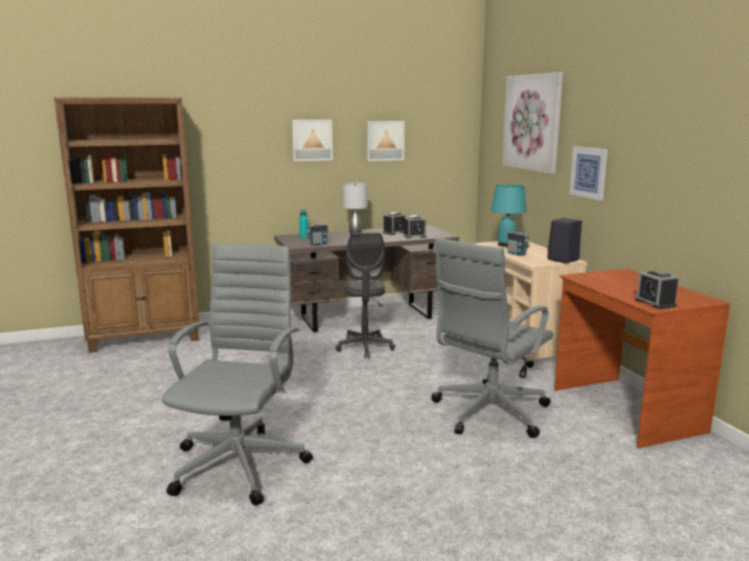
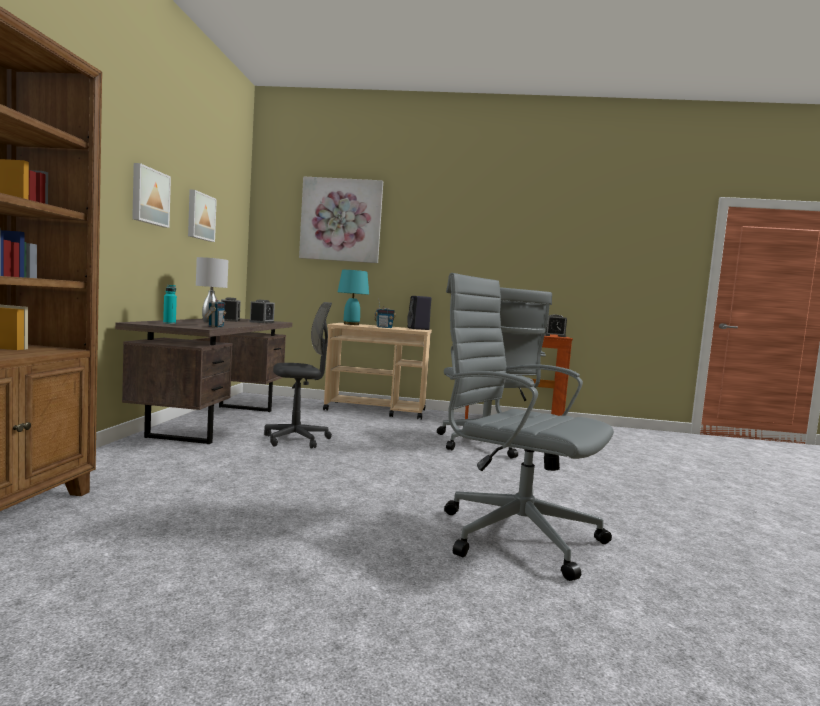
camera: 65 degrees left, 10 degrees down
(365, 347) = (296, 440): grey office chair -> grey office chair turned 45 degrees counterclockwise
(589, 172) = (420, 261): picture -> none

